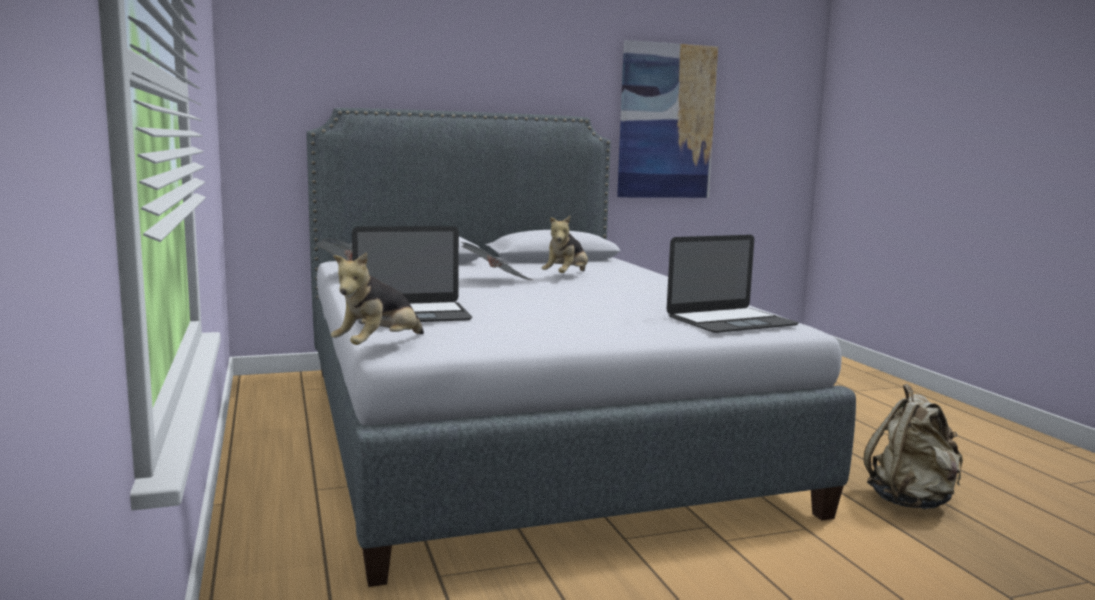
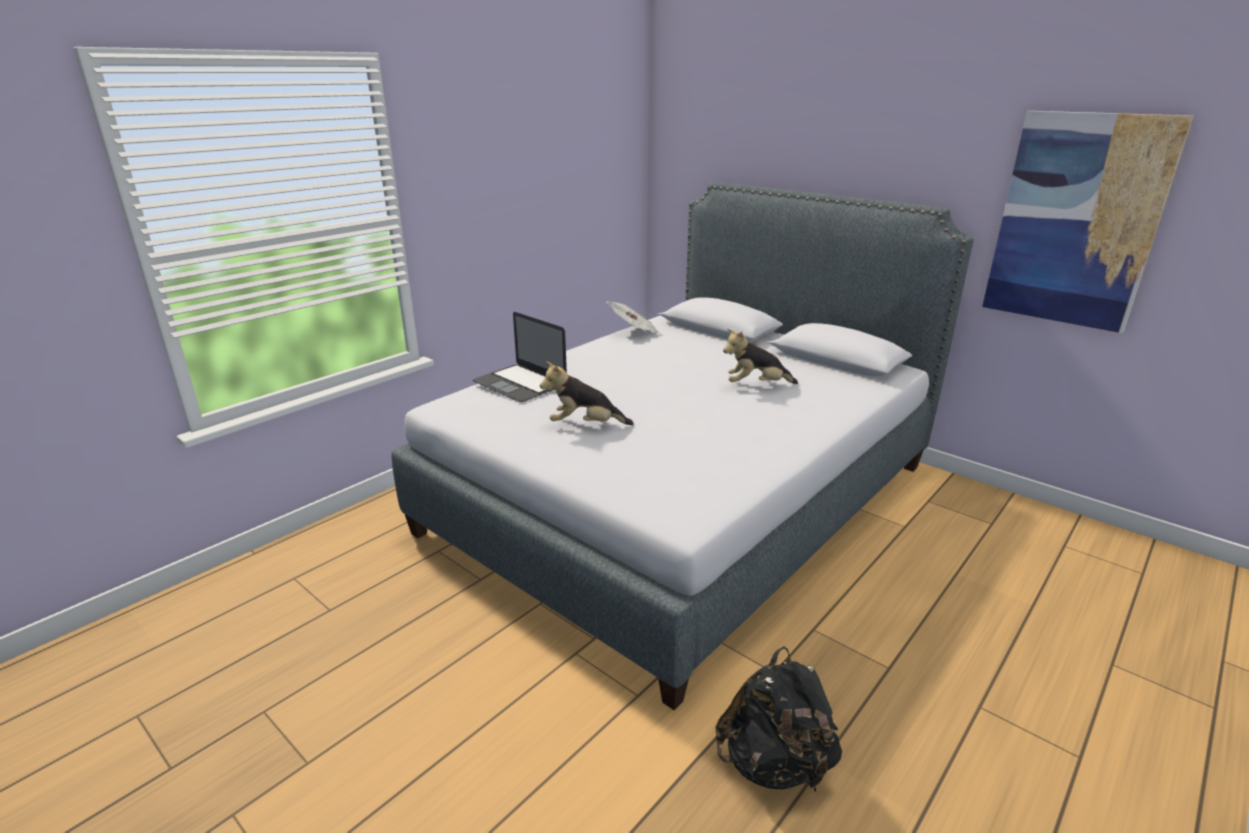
camera: 60 degrees right, 15 degrees up
(379, 347) = (431, 402): plush toy -> plush toy (585, 425)
(496, 281) = (686, 371): newspaper -> none
(731, 321) = (661, 488): laptop -> none
(911, 501) = (775, 764): beige backpack -> black backpack

